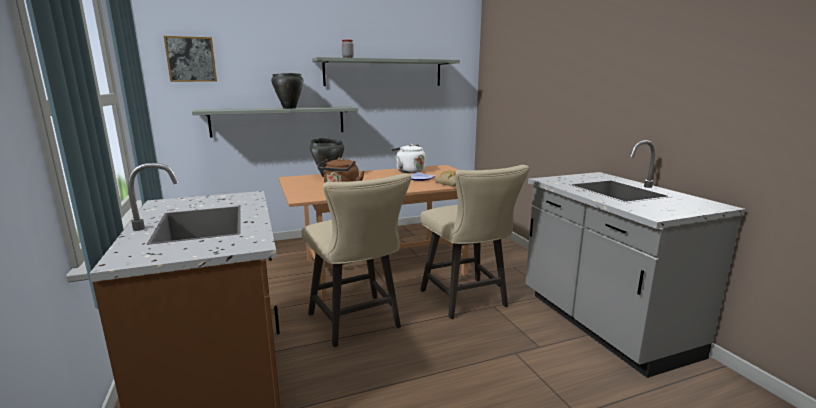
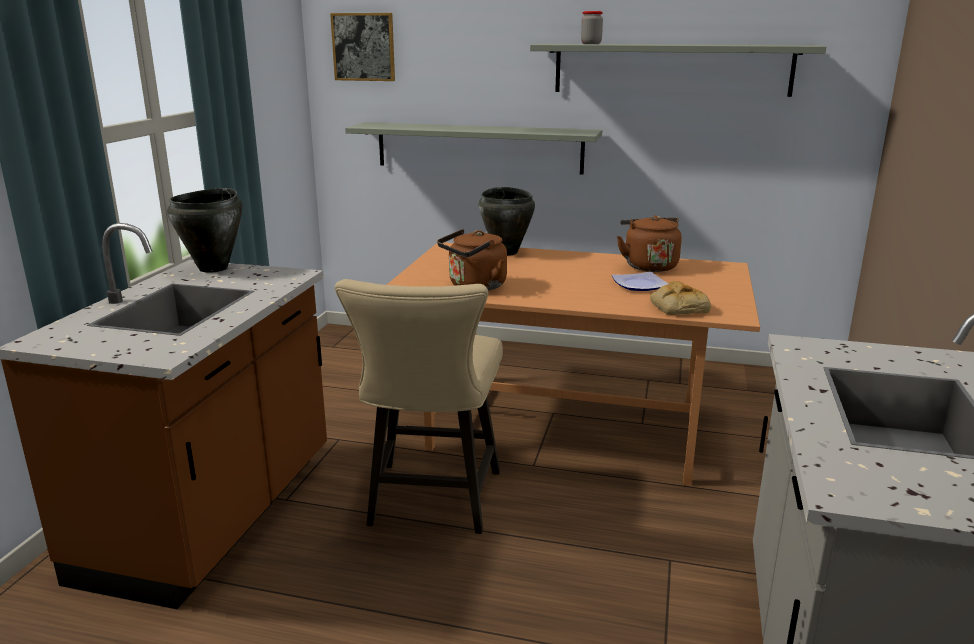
camera: 35 degrees right, 5 degrees up
(289, 108) = (488, 129): black cooking pot -> black cooking pot (214, 268)
(408, 171) = (648, 266): white kettle -> brown kettle
(467, 301) = (634, 532): beige chair -> none

